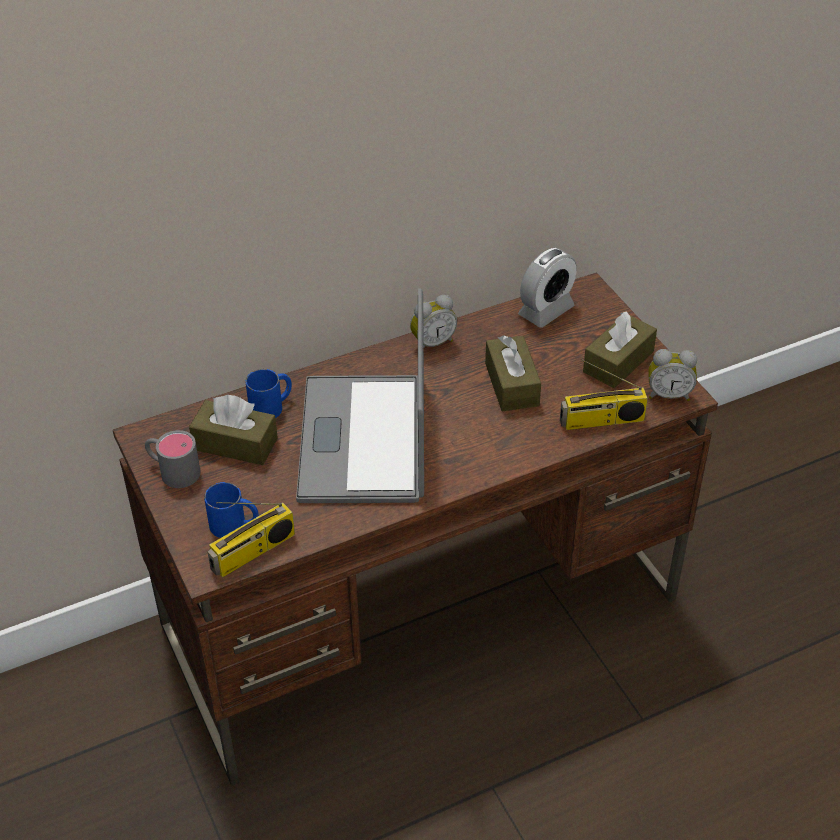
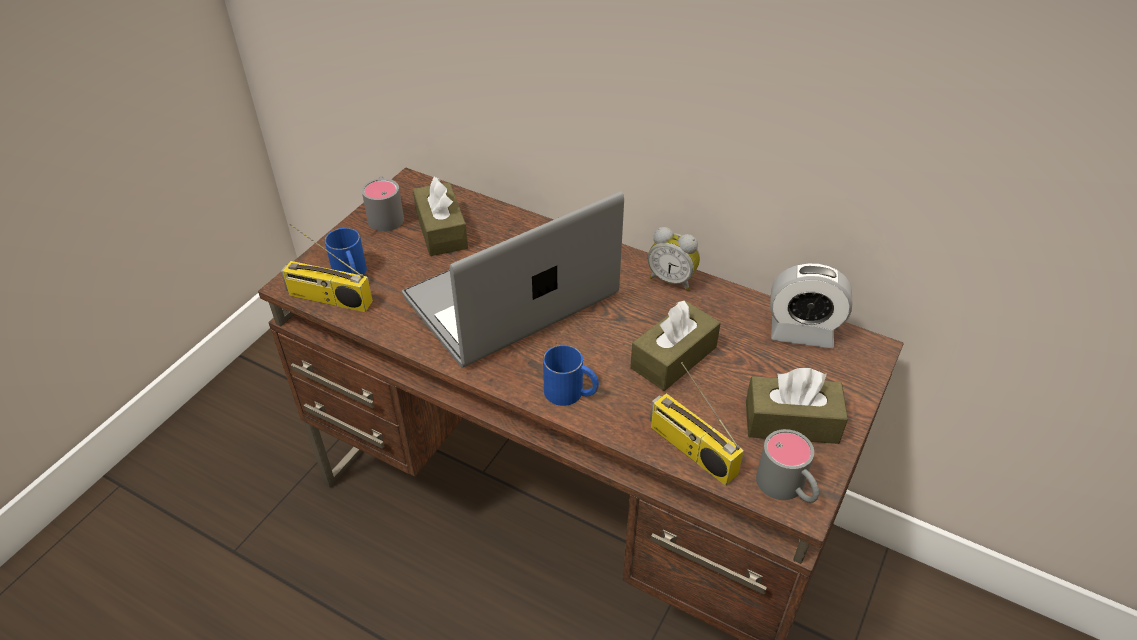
camera: 55 degrees right, 0 degrees up
(272, 406) = (501, 228): blue mug -> blue mug (571, 393)
(668, 394) = (787, 488): alarm clock -> grey mug

